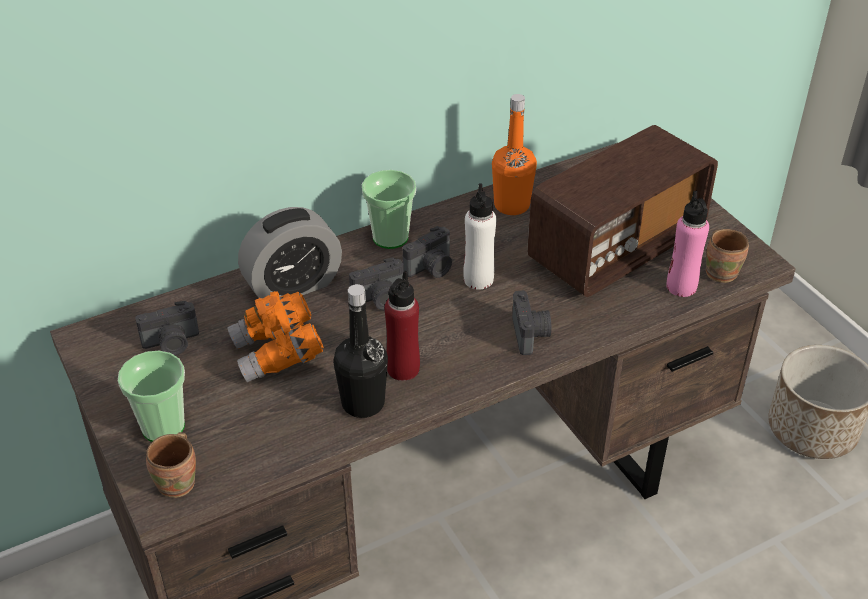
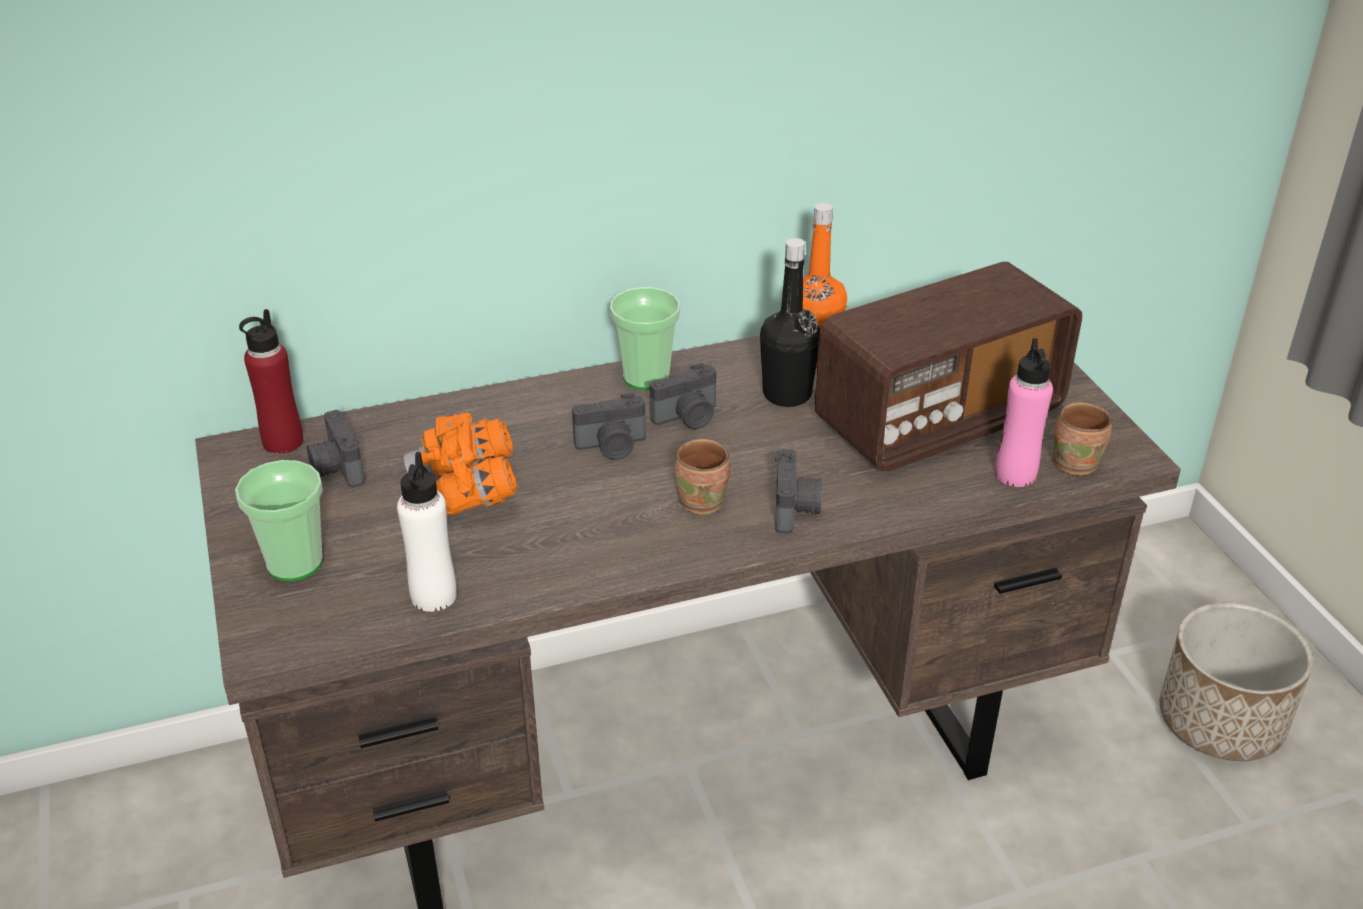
camera: 10 degrees right, 5 degrees down
(172, 344) = (336, 469): camera -> camera turned 75 degrees clockwise
(180, 483) = (293, 630): brown mug -> brown mug (705, 501)
(293, 286) = (507, 419): alarm clock -> none
(363, 403) = (553, 565): black bottle -> black bottle (787, 394)
(403, 369) = (616, 531): red bottle -> red bottle (283, 442)
(478, 279) = (745, 437): white bottle -> white bottle (433, 596)

